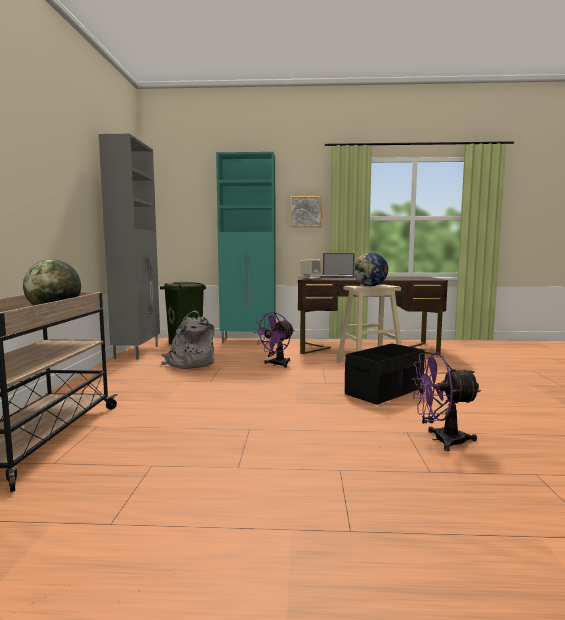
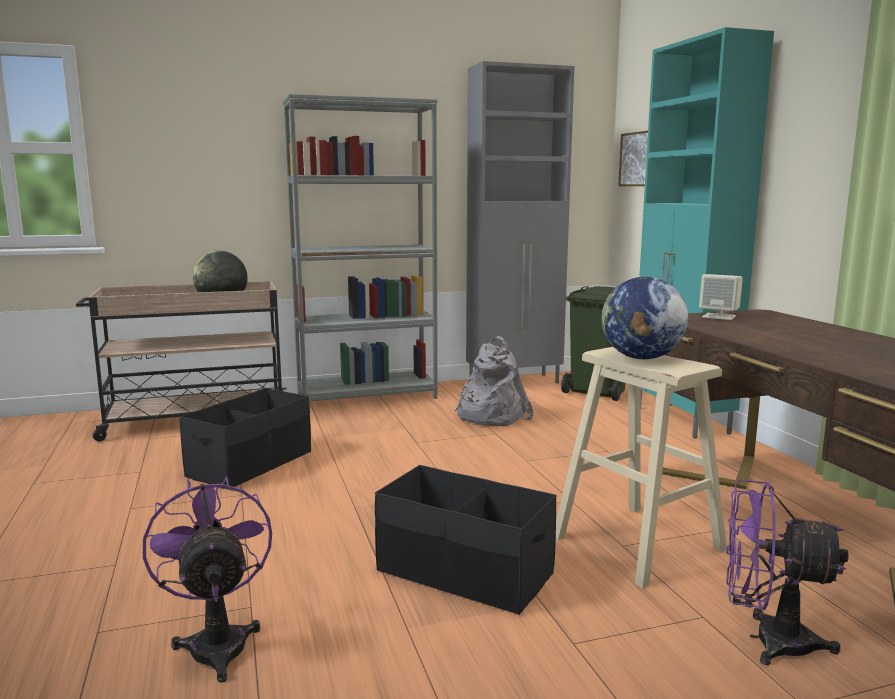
camera: 70 degrees right, 5 degrees up
(92, 383) = (367, 396): none -> grey bookcase
(191, 424) = (251, 464): none -> black storage box
(276, 365) = (547, 464): purple fan -> purple fan (767, 640)
(306, 211) = (822, 154): picture -> picture (638, 159)
(338, 277) = (799, 326): laptop -> none

